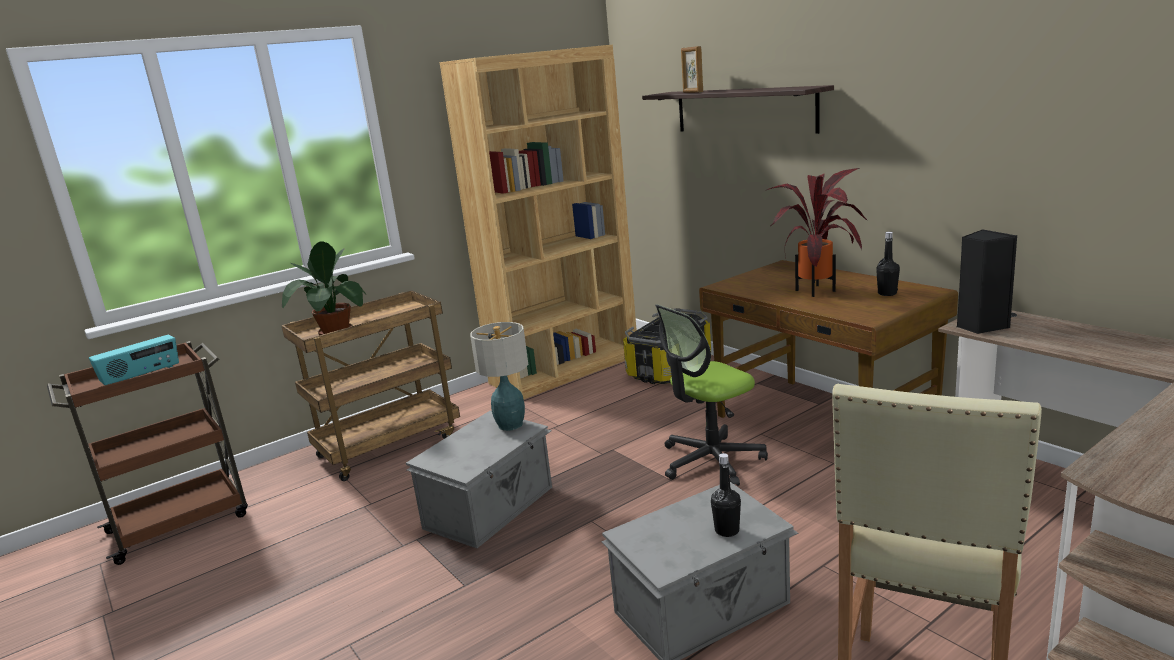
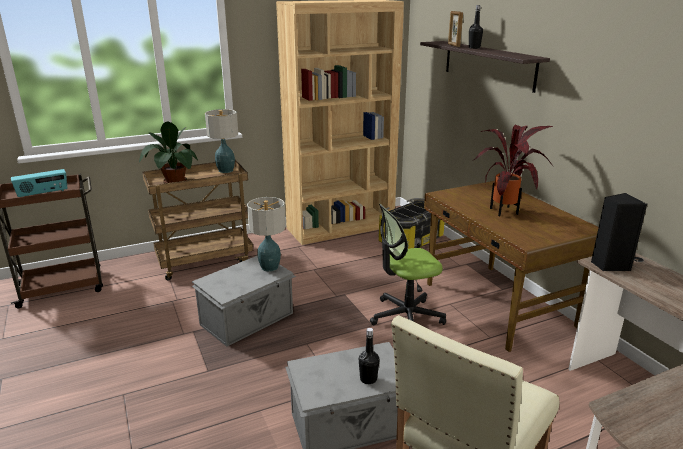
camera: 10 degrees right, 5 degrees up
(402, 307) = (225, 170): none -> table lamp
(887, 293) = (554, 224): black bottle -> black bottle (474, 48)

